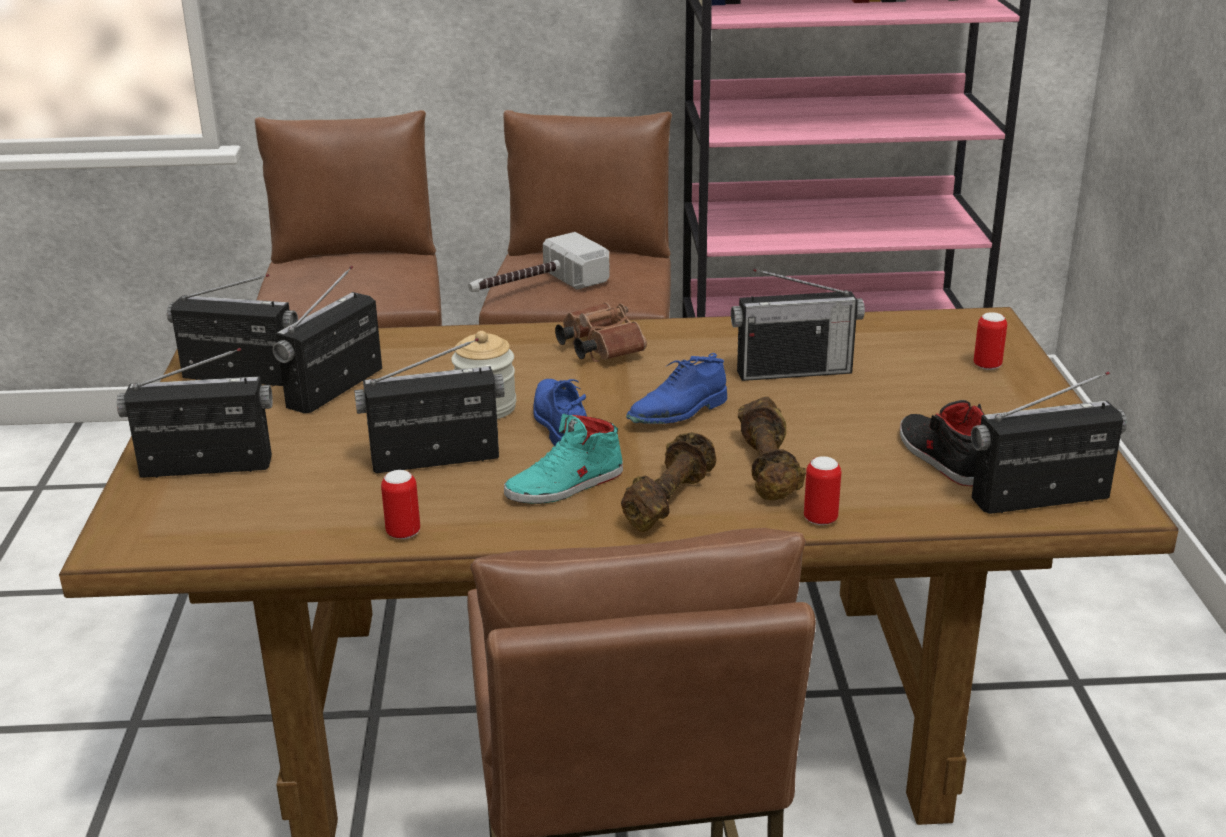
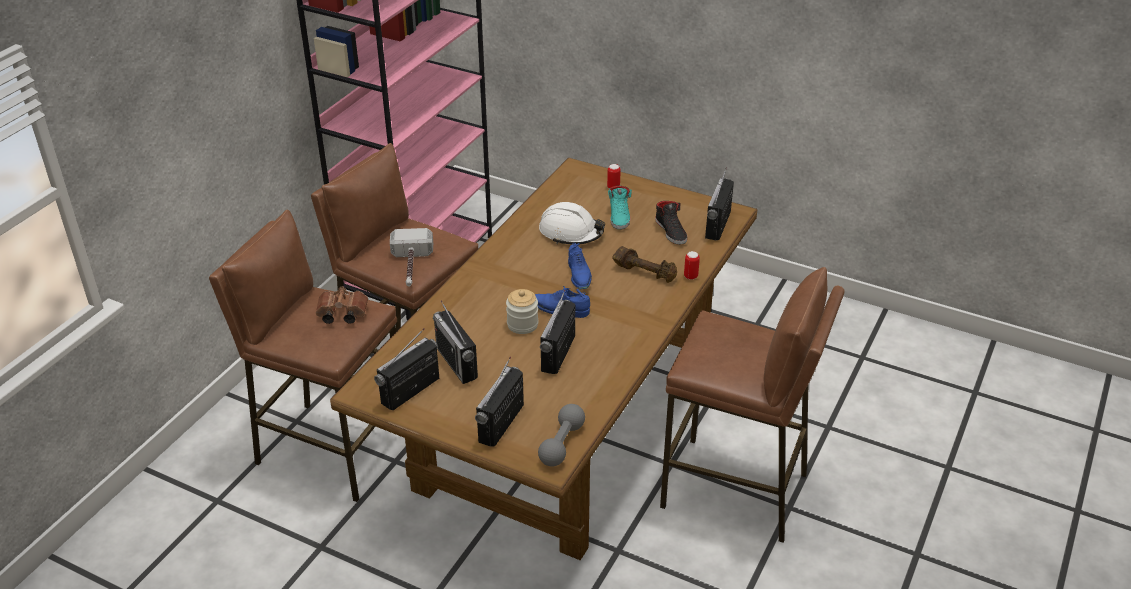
camera: 60 degrees left, 10 degrees up
(183, 536) = (562, 444): none -> grey dumbbell
(403, 533) = (613, 380): can -> none
(565, 485) = (612, 326): turquoise shoe -> turquoise shoe (619, 216)
(598, 348) = (495, 274): brown binoculars -> brown binoculars (341, 314)
(667, 500) = (646, 305): brown dumbbell -> none
(793, 371) = (571, 233): radio -> white hard hat
(939, 457) = (671, 231): black shoe -> black shoe turned 120 degrees counterclockwise

